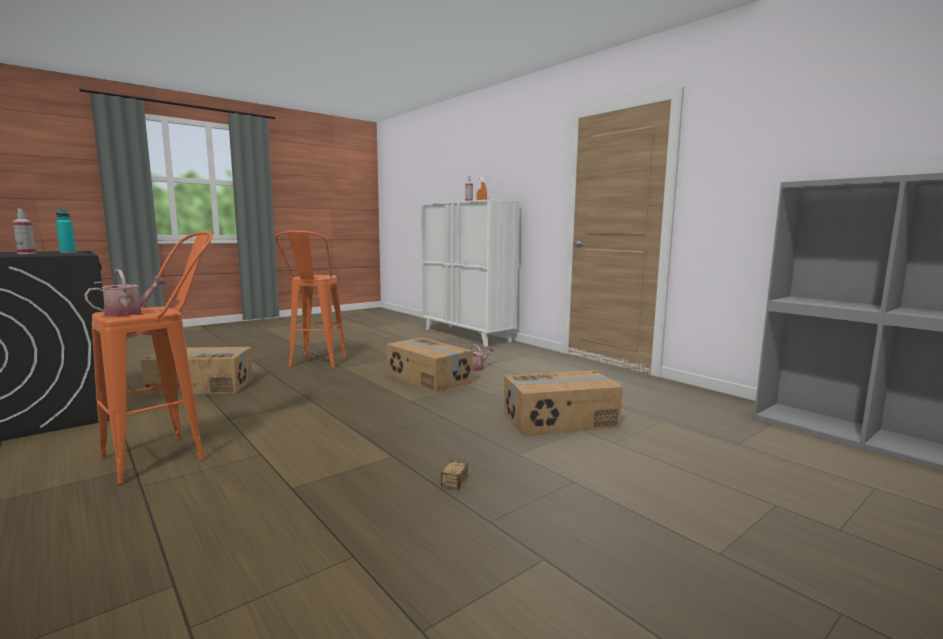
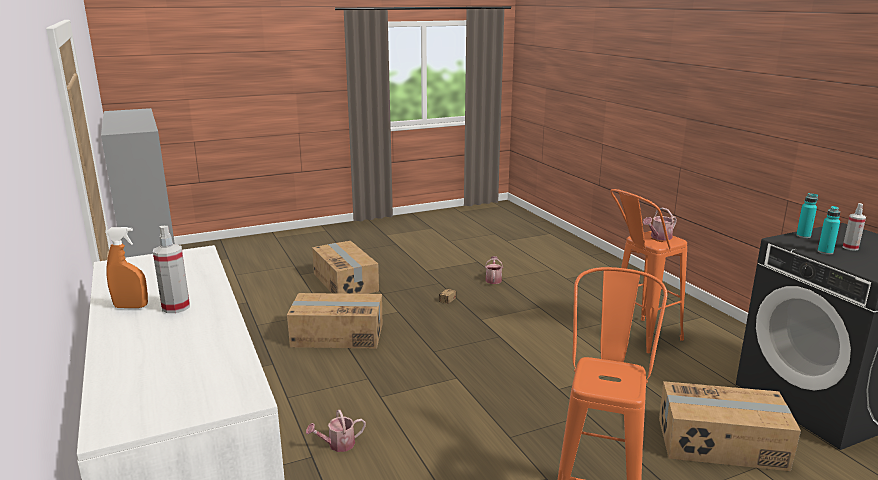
camera: 165 degrees left, 10 degrees up
(41, 255) = (803, 236): none -> turquoise bottle
(372, 550) = (493, 279): none -> watering can
(428, 378) = (421, 422): cardboard box -> cardboard box (346, 282)

